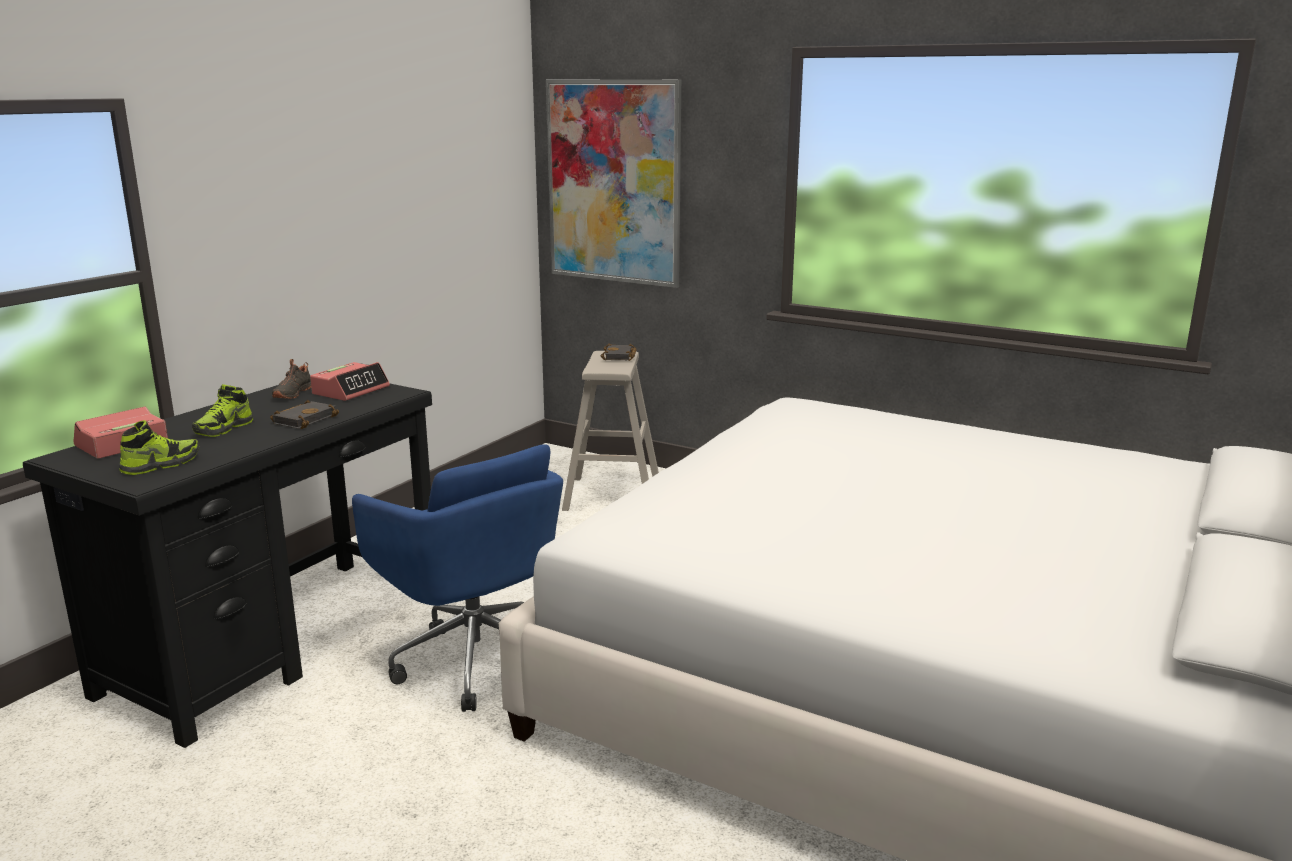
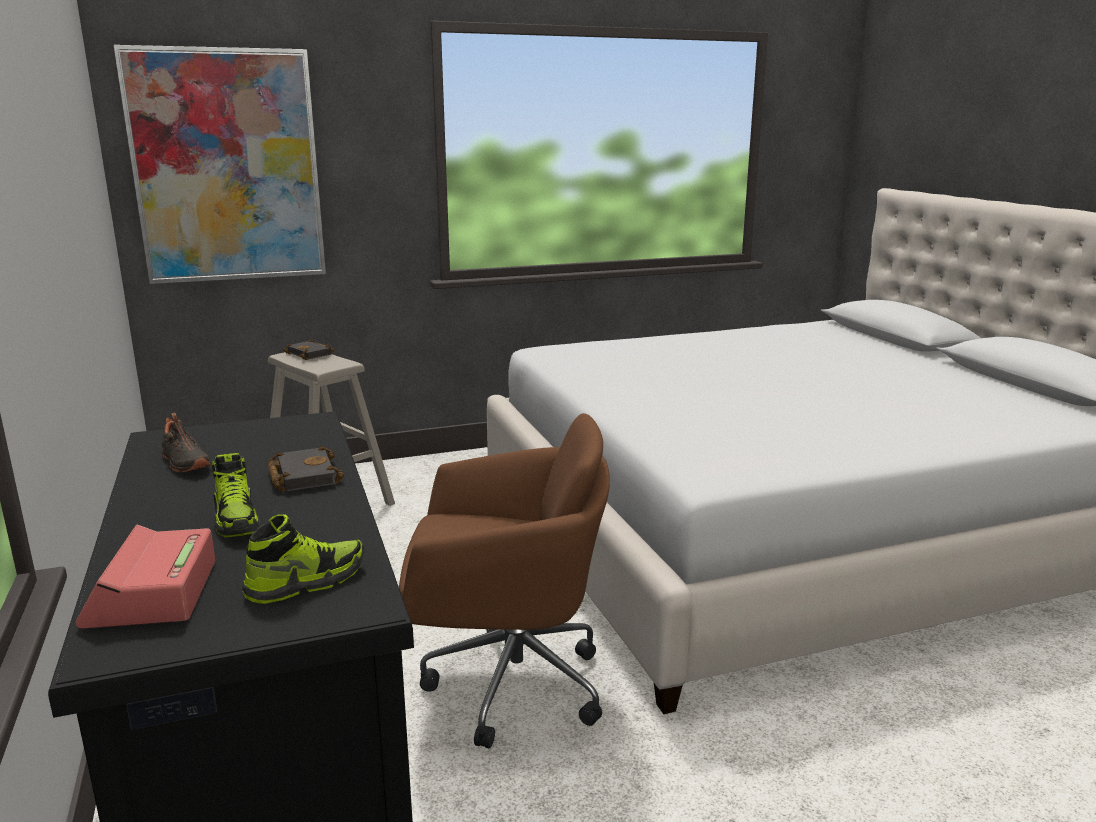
camera: 50 degrees left, 0 degrees up
(161, 464) = (306, 582): shoe -> shoe turned 60 degrees clockwise
(351, 390) = (248, 437): alarm clock -> none
(471, 661) = (506, 687): blue office chair -> brown office chair

